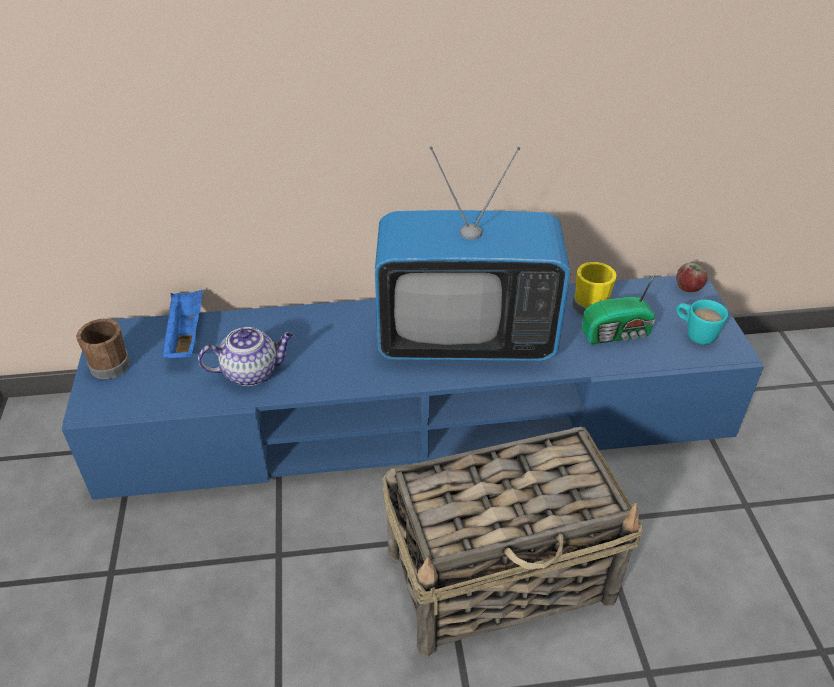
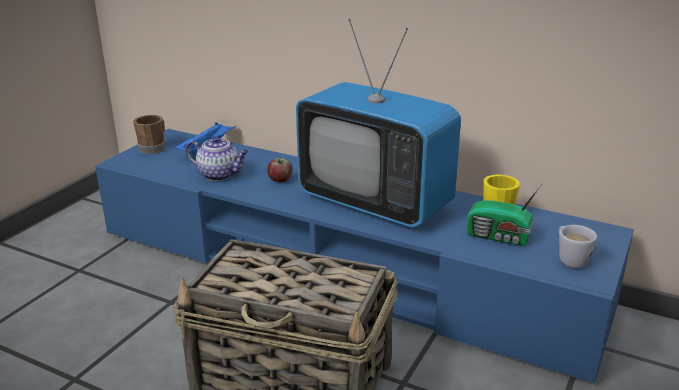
camera: 35 degrees right, 15 degrees down
(688, 288) = (603, 232): apple -> apple (280, 180)
(694, 334) = (569, 259): turquoise mug -> white mug

